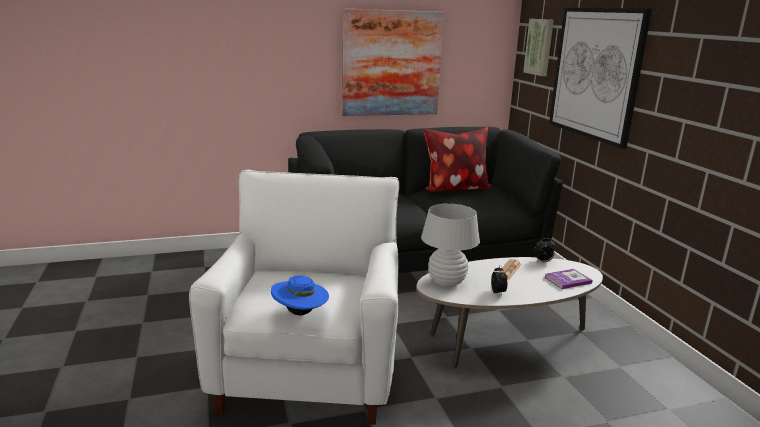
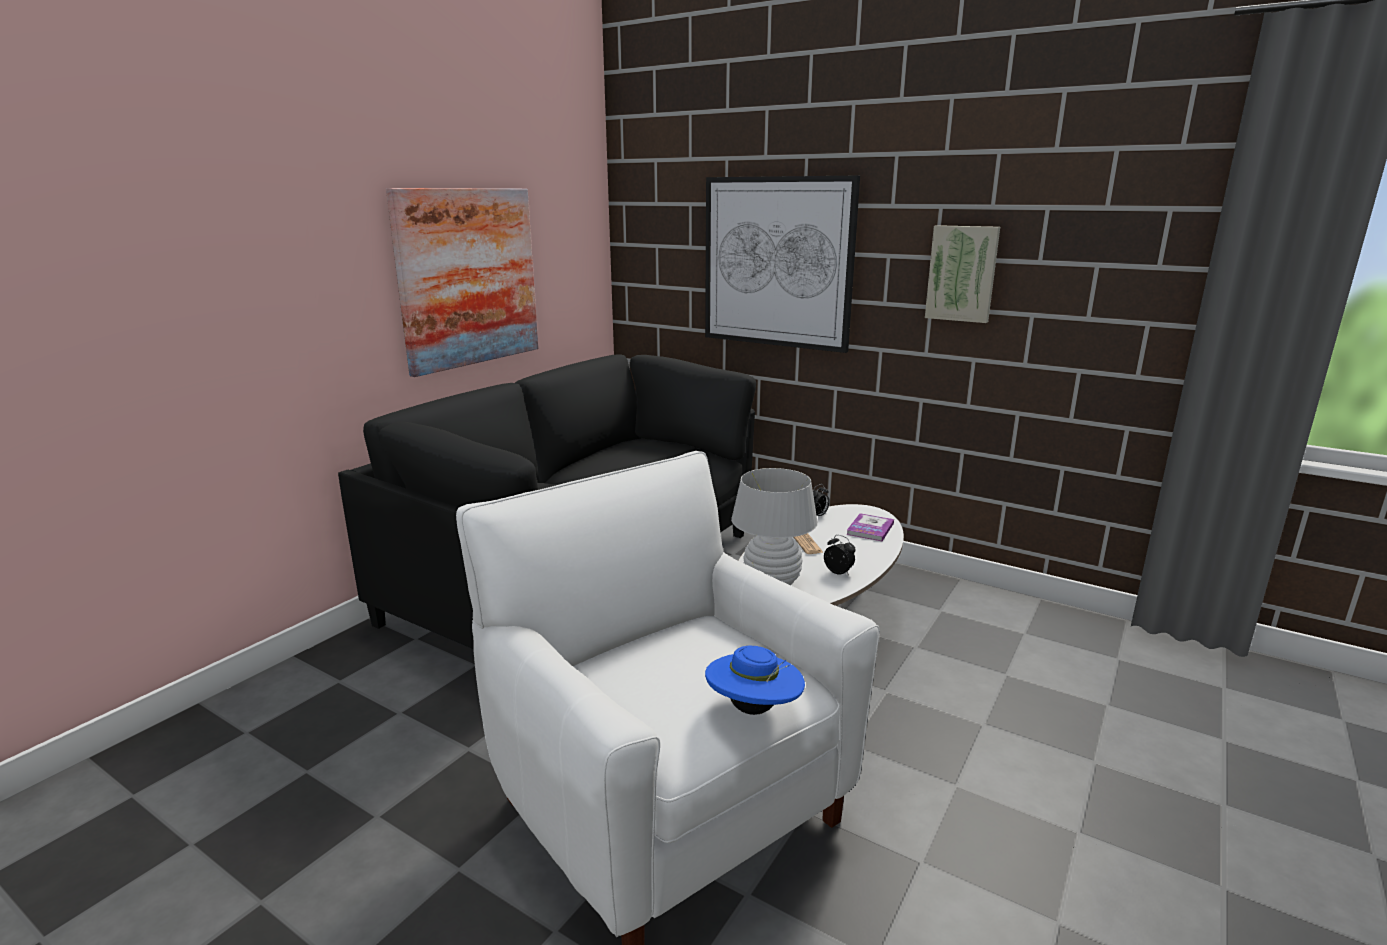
camera: 40 degrees left, 0 degrees up
(455, 189) = (609, 454): pillow -> none
(540, 47) = (662, 233): picture -> picture (962, 273)

